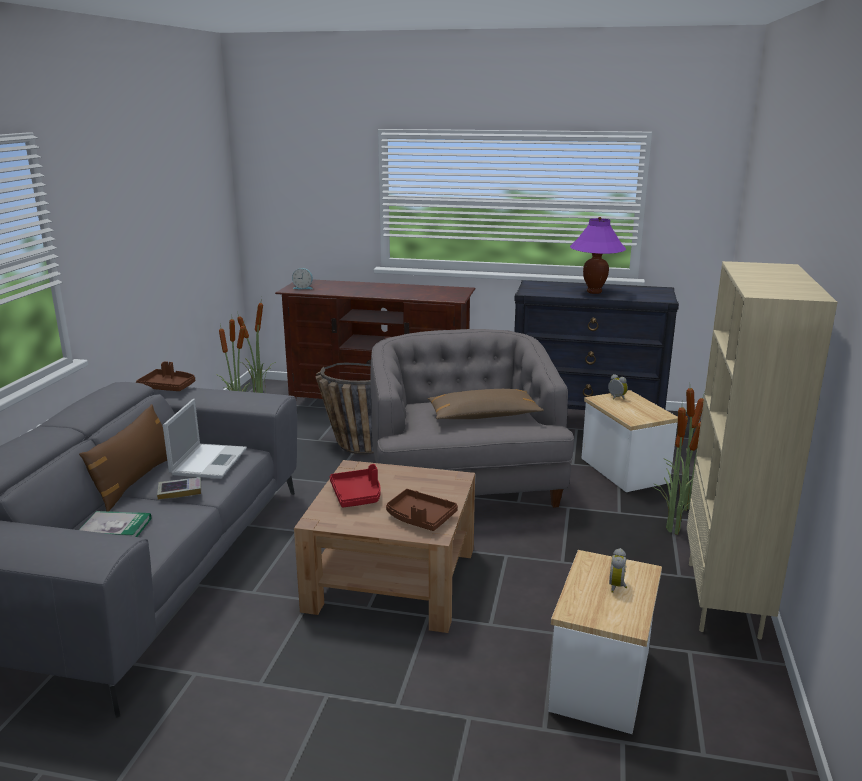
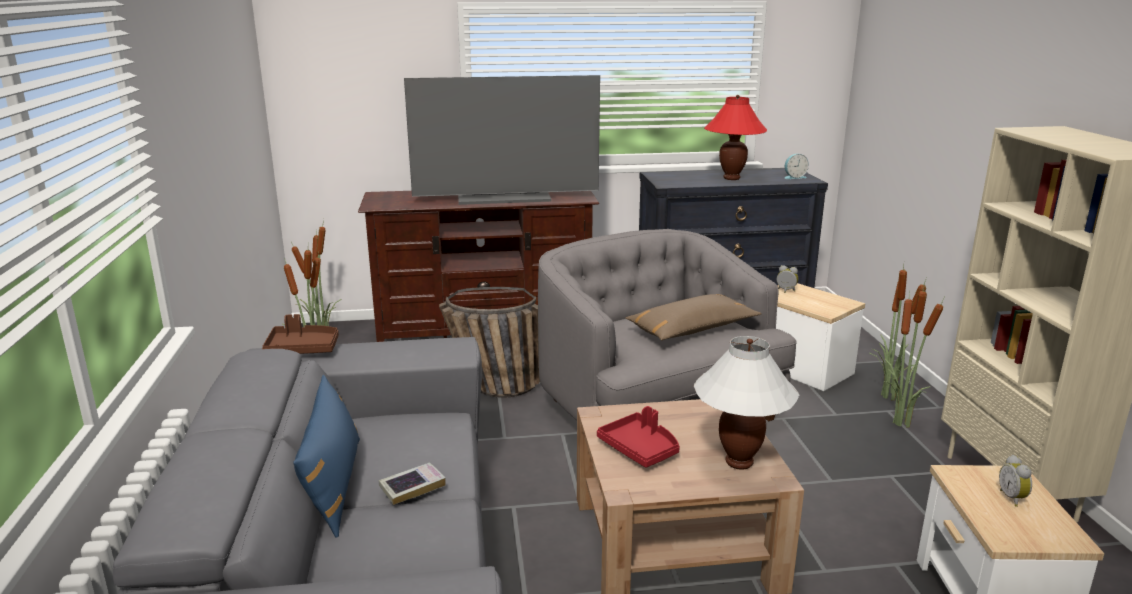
camera: 20 degrees left, 0 degrees up
(115, 528) = (375, 559): book -> none
(135, 481) = (333, 485): brown pillow -> blue pillow
(209, 461) = (413, 438): laptop -> none
(303, 288) = (388, 202): alarm clock -> alarm clock (794, 177)
(395, 292) = (505, 197): none -> television
(420, 518) = (739, 462): brown tray -> white table lamp
(594, 292) = (731, 178): purple table lamp -> red table lamp

